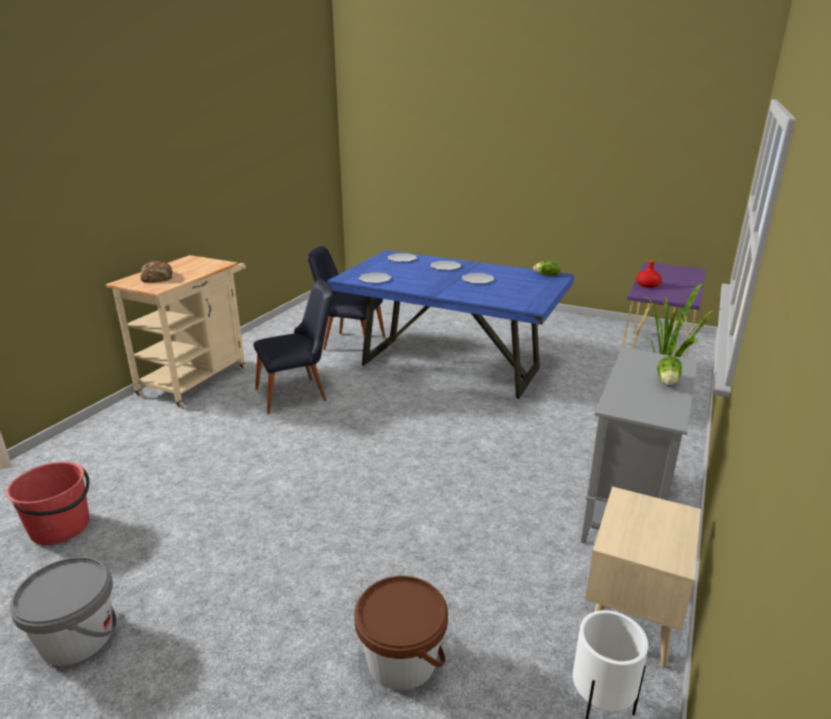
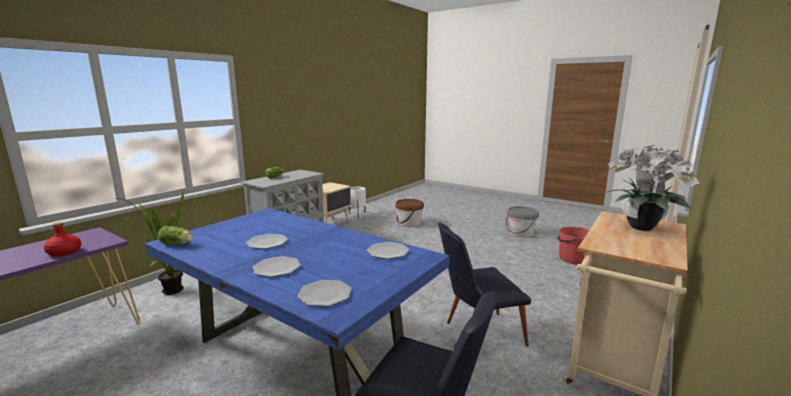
camera: 170 degrees left, 10 degrees down
(158, 277) = (643, 228): bread -> potted plant

